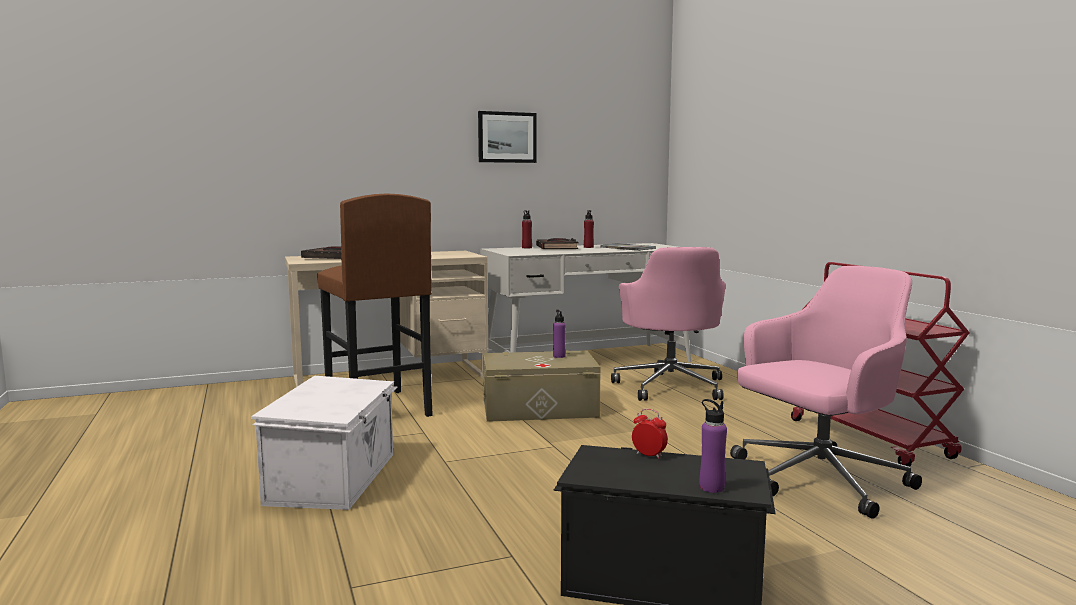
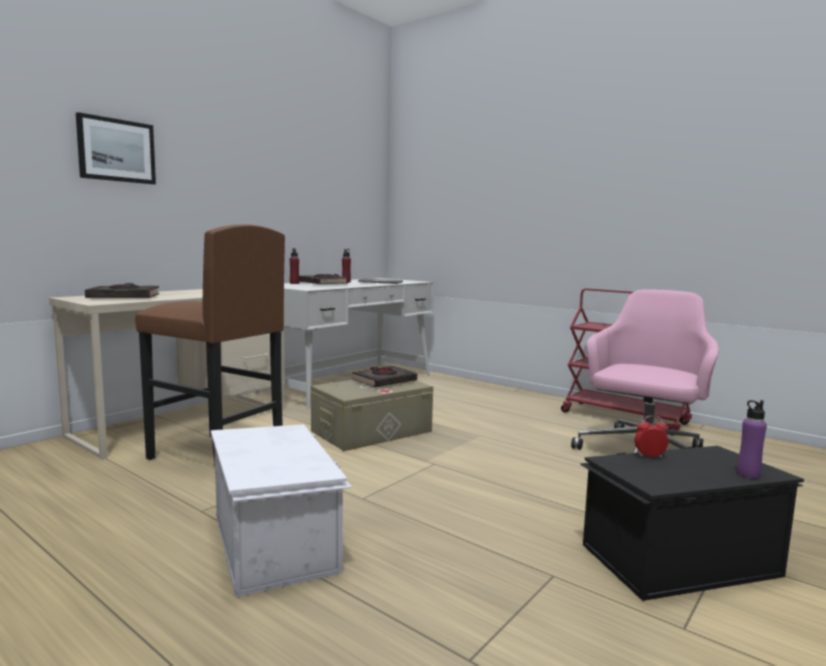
camera: 30 degrees left, 0 degrees up
(507, 137) = (271, 177): picture -> picture (116, 150)
(559, 356) = (384, 381): purple bottle -> black book
(670, 386) = (445, 397): pink office chair -> none

